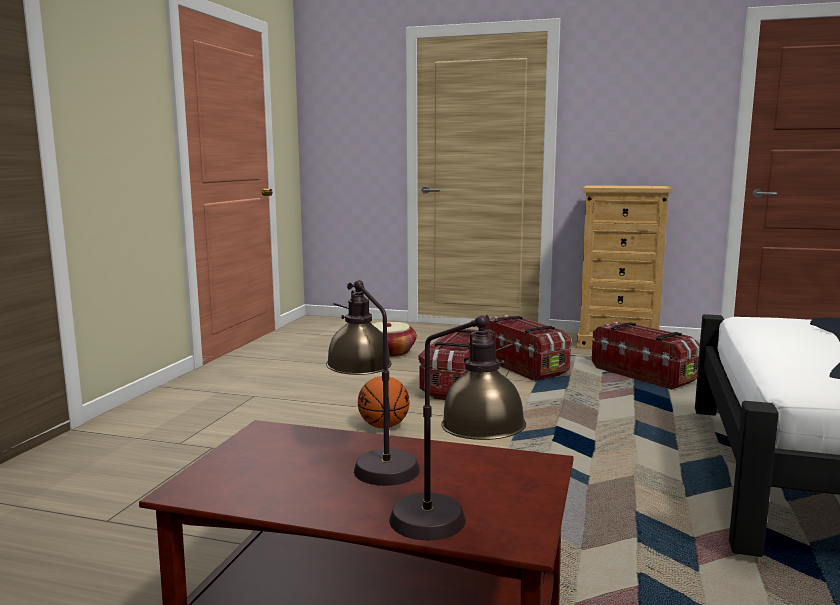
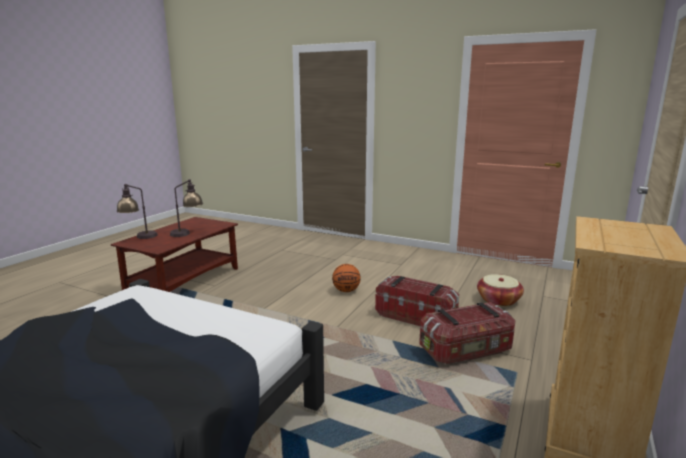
camera: 100 degrees right, 5 degrees up
(644, 375) = (443, 416): storage box -> none

